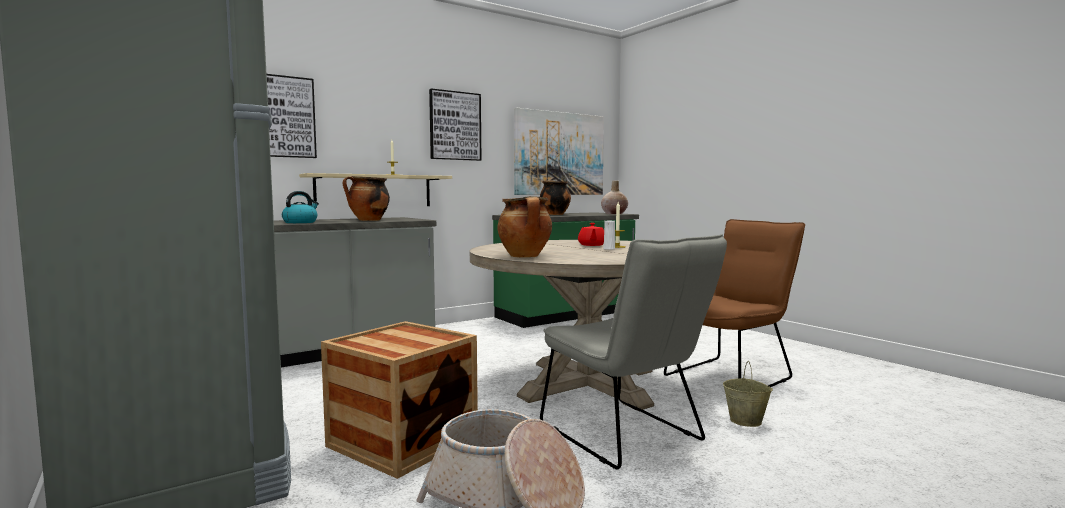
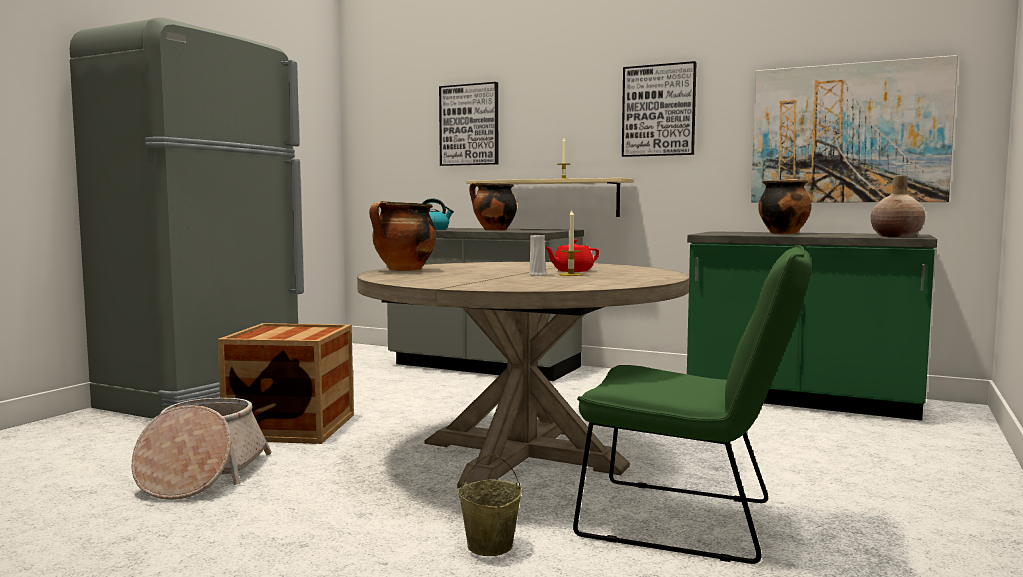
camera: 60 degrees right, 0 degrees up
(626, 436) = (372, 493): grey chair -> none
(733, 375) = (691, 522): brown chair -> green chair

